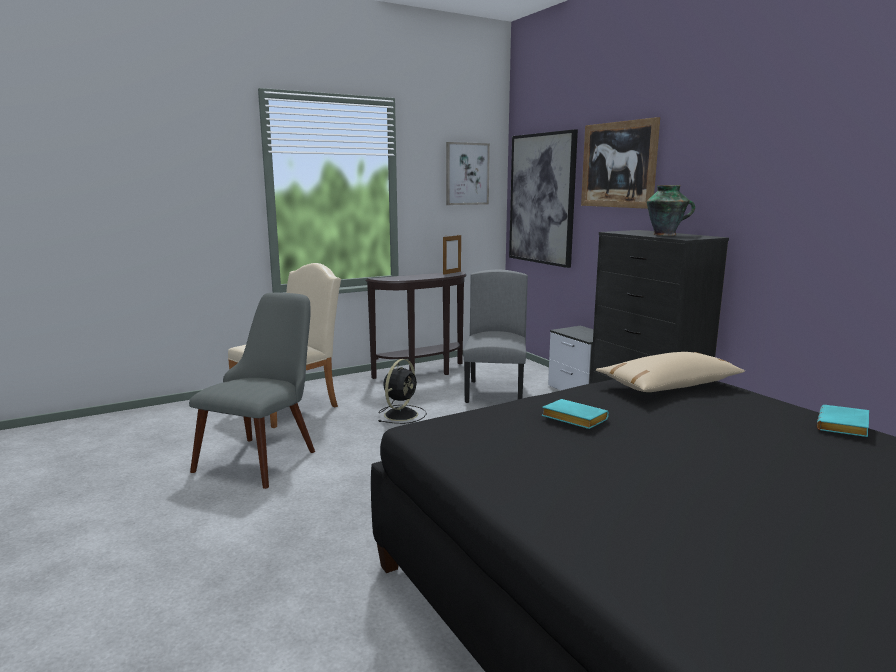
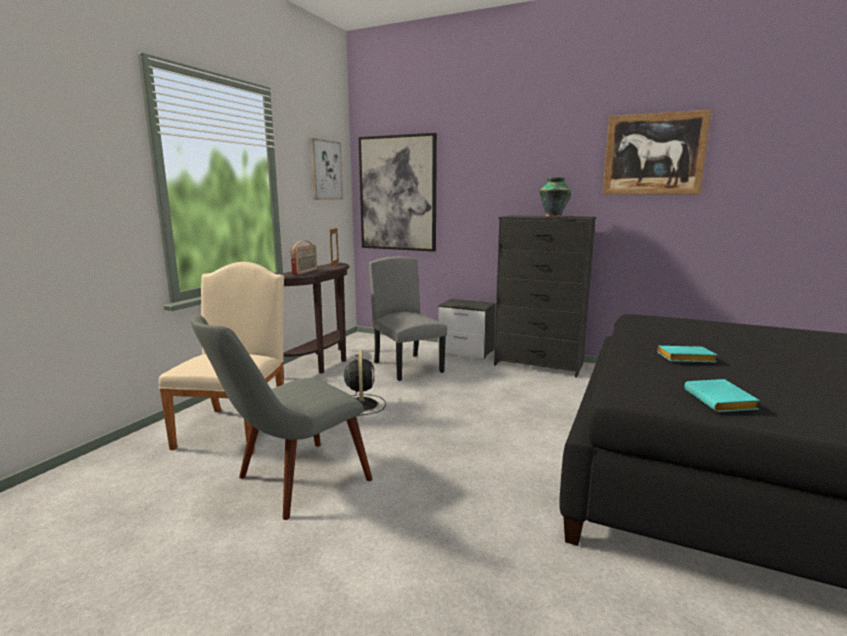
camera: 35 degrees left, 0 degrees up
(265, 455) = (289, 484): grey chair -> grey chair turned 120 degrees counterclockwise
(404, 278) = (305, 272): none -> radio
(618, 165) = (483, 163): picture -> picture (653, 154)
(670, 385) = (664, 324): beige pillow -> none
(844, 427) = (791, 330): turquoise book -> turquoise book (722, 402)

